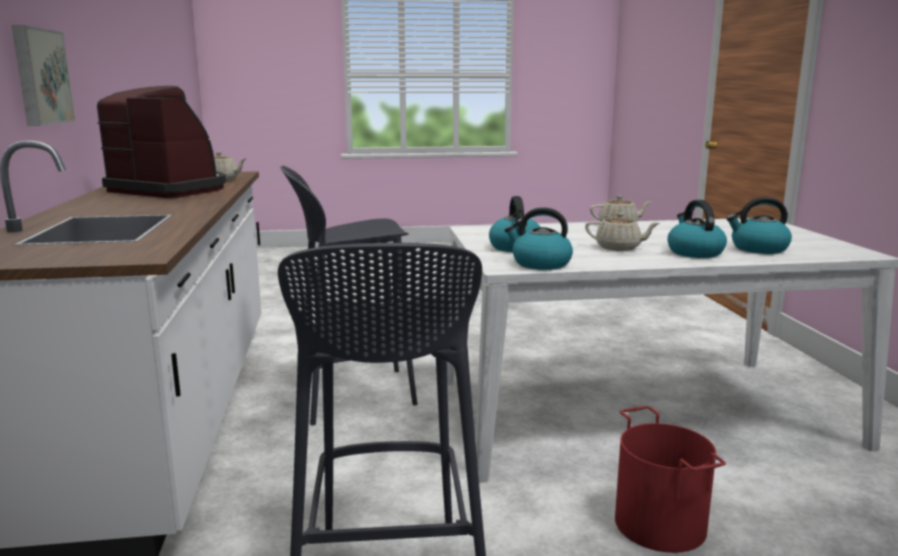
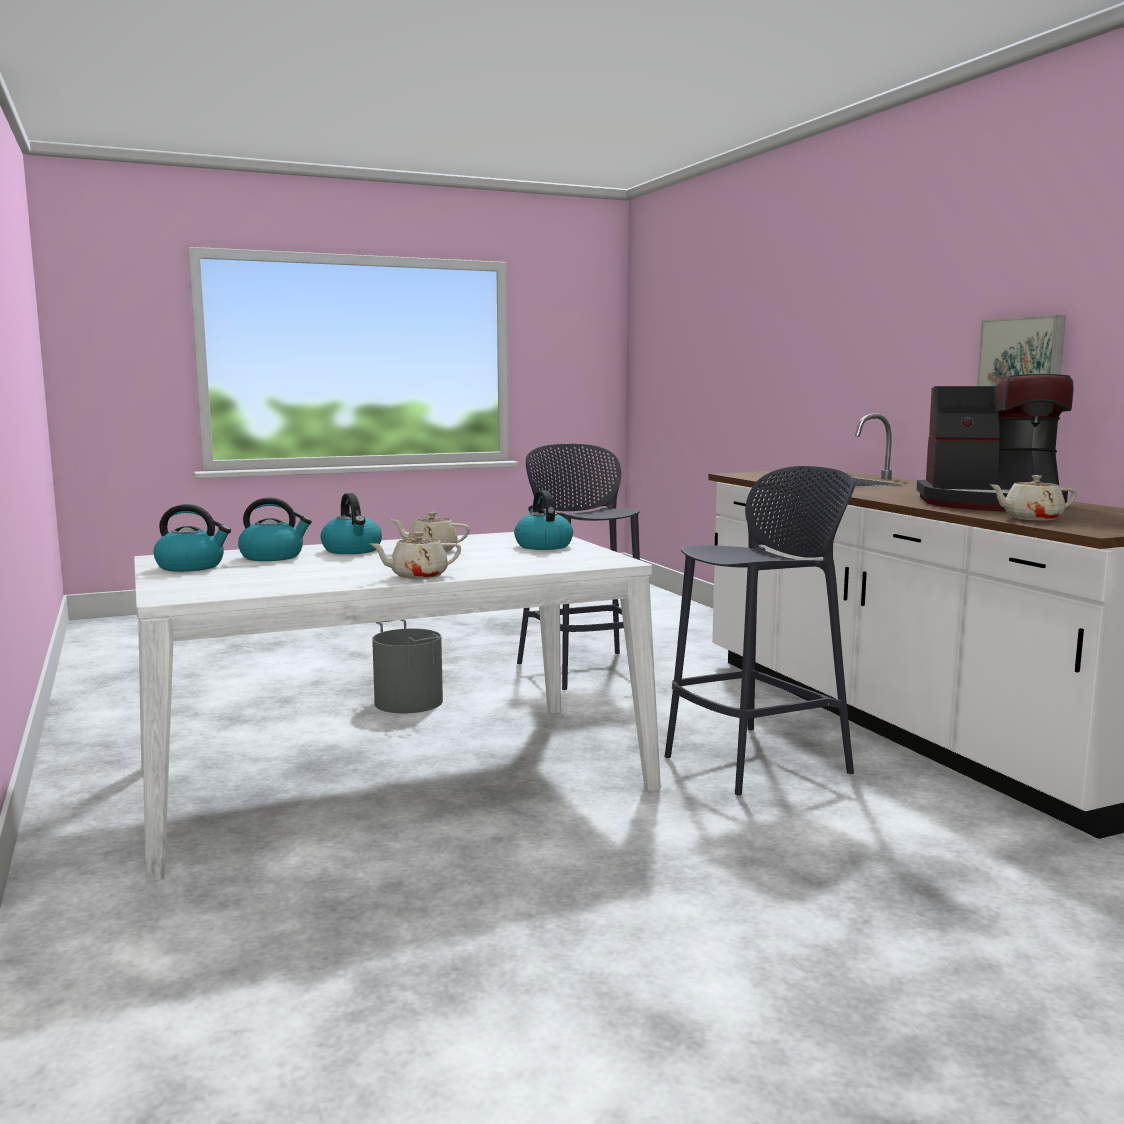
camera: 165 degrees right, 5 degrees down
(540, 264) = (511, 536): kettle -> kettle (191, 566)
(658, 524) = (409, 702): red bucket -> grey bucket

